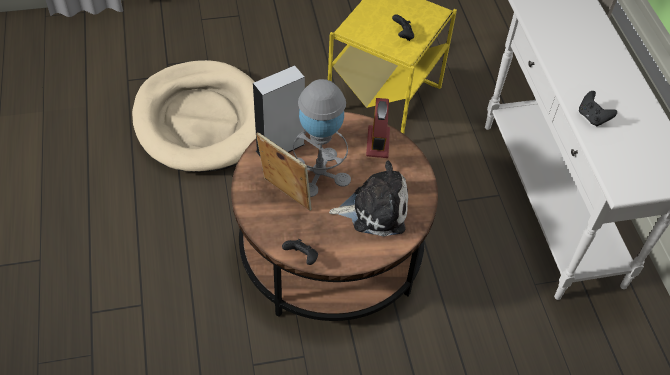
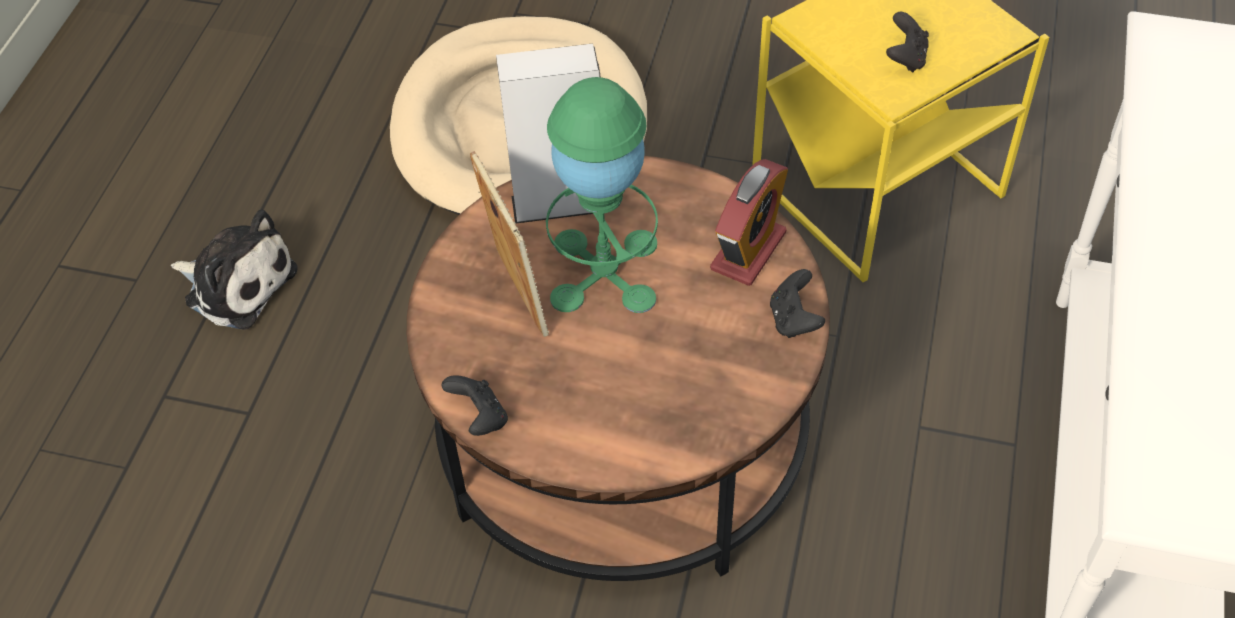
camera: 30 degrees right, 0 degrees up
(319, 172) = (604, 271): grey table lamp -> green table lamp
(375, 210) = (667, 377): plush toy -> plush toy (237, 283)
(592, 117) = (1170, 327): black game controller -> black game controller (794, 320)

